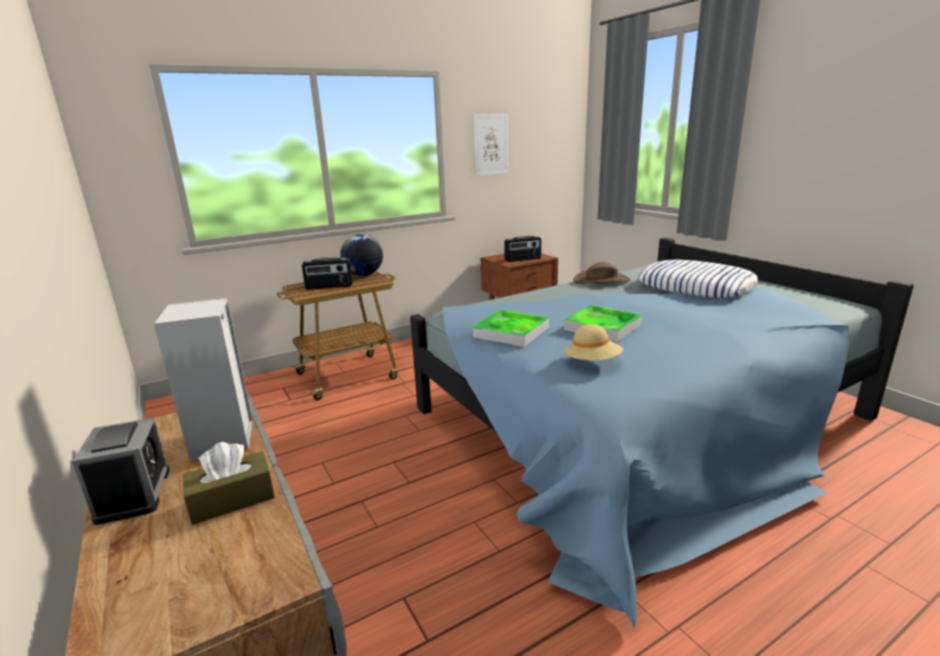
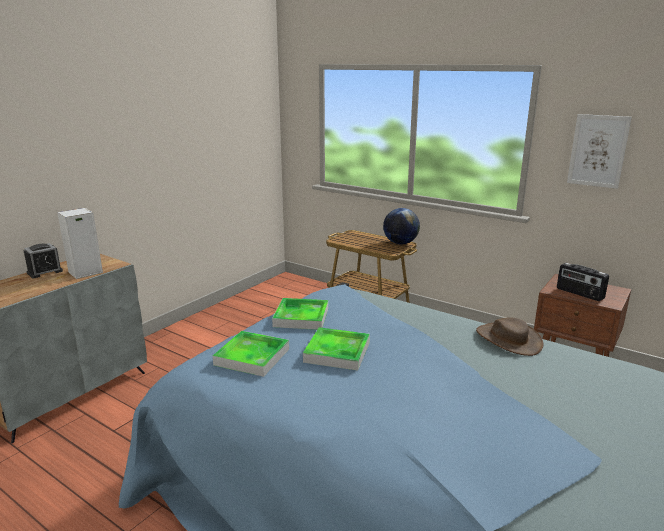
camera: 65 degrees right, 0 degrees up
(232, 499) = (37, 287): brown tissue box -> none
(329, 287) = (362, 241): radio -> none
(592, 363) = (252, 357): beige hat -> tray
(694, 287) = (551, 402): pillow -> none

